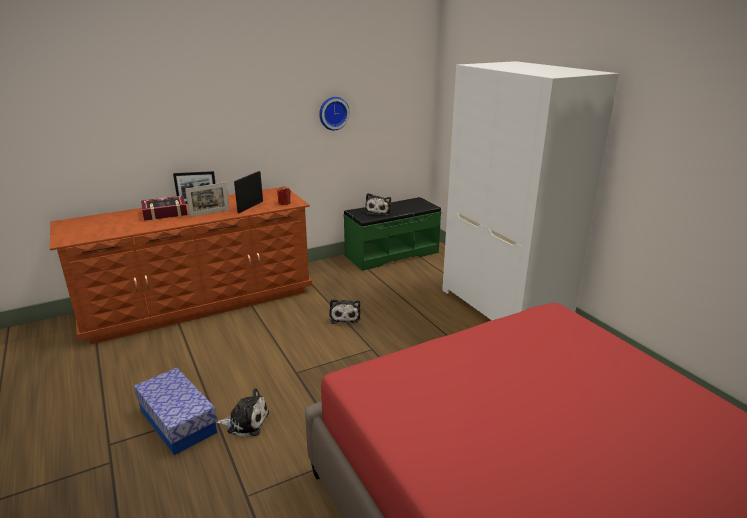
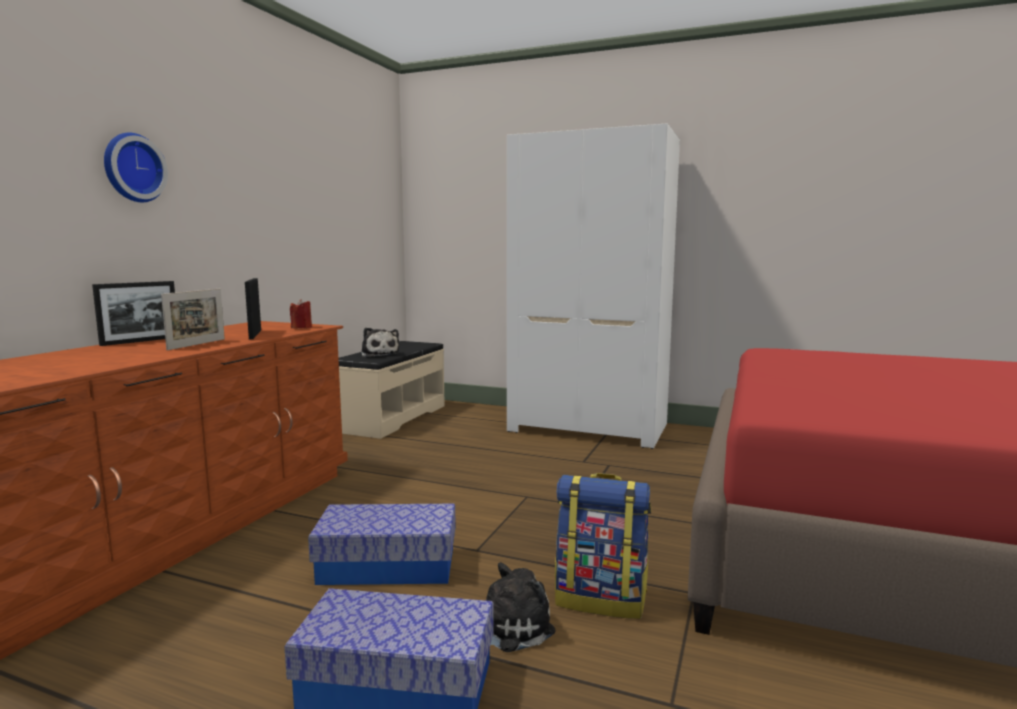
camera: 40 degrees left, 15 degrees down
(165, 213) = (99, 353): book -> none
(250, 362) = (387, 566): none -> storage box
(303, 431) = (601, 599): none -> backpack
(333, 113) = (309, 214): wall clock -> wall clock (132, 168)
(345, 317) = (438, 481): plush toy -> none
(391, 254) = (391, 418): green bench -> beige bench

